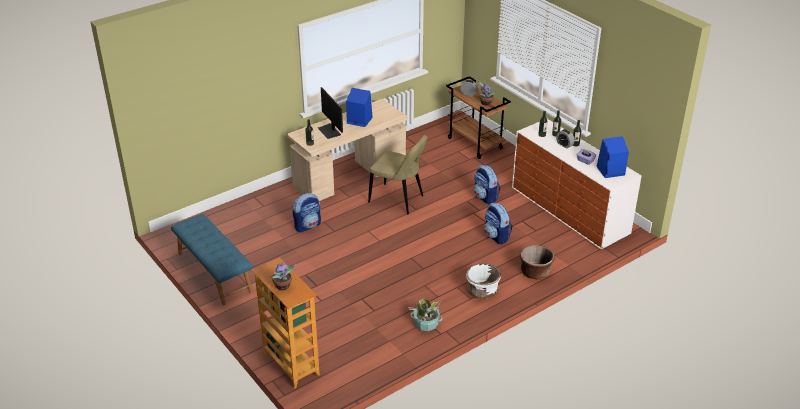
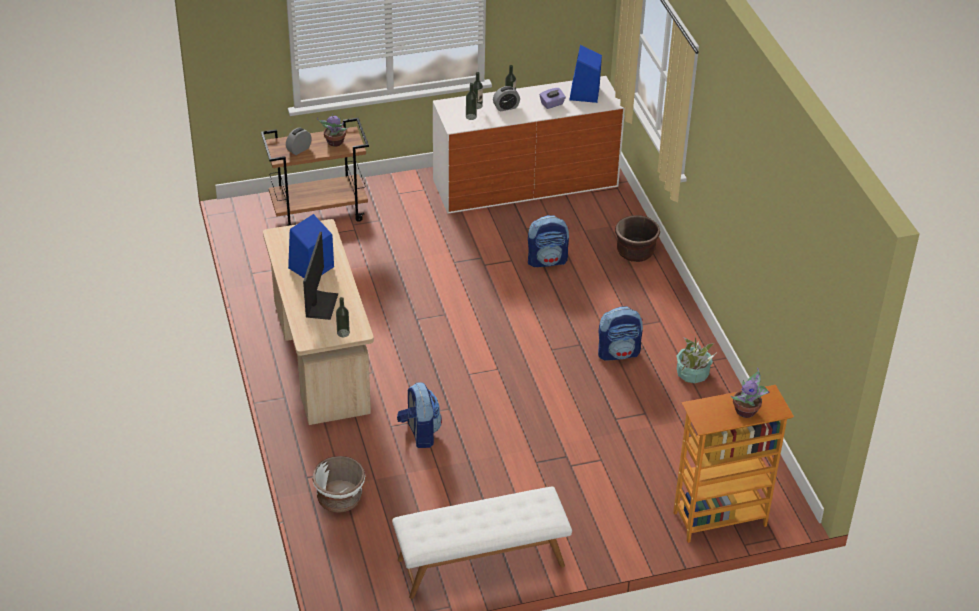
camera: 70 degrees left, 5 degrees up
(214, 273) = (481, 563): blue bench -> white bench
(329, 131) = (321, 304): monitor -> monitor turned 75 degrees counterclockwise
(398, 200) = (411, 325): beige chair -> none
(482, 291) = (650, 307): white planter -> white planter (339, 499)
(485, 197) = (456, 243): backpack -> backpack (618, 353)

